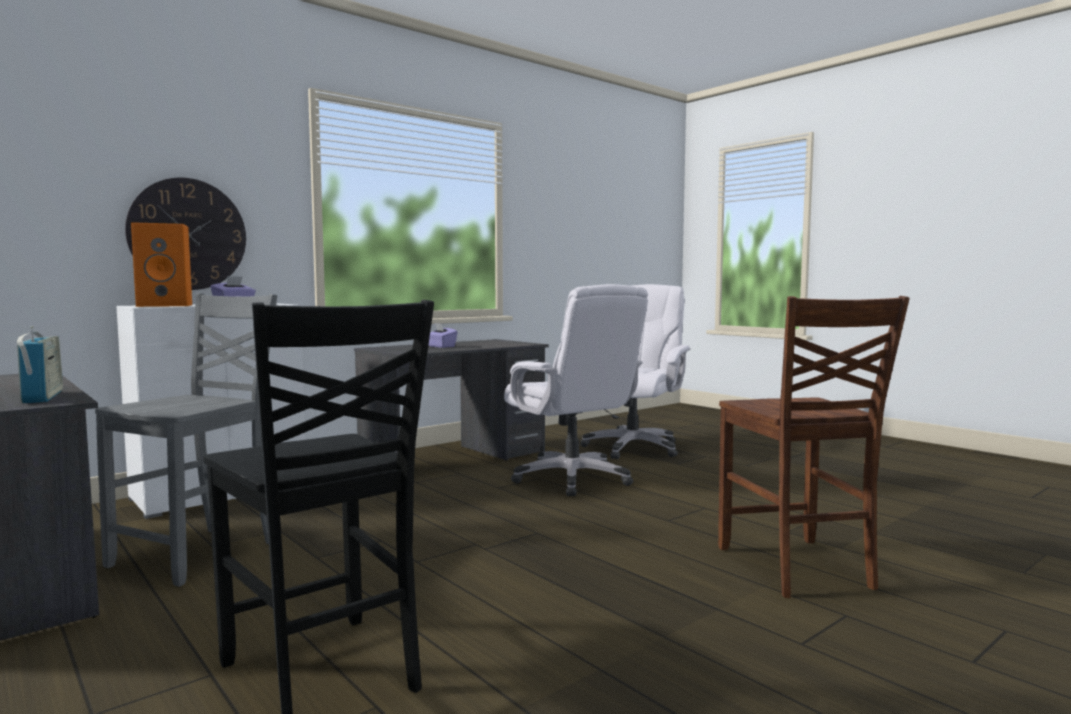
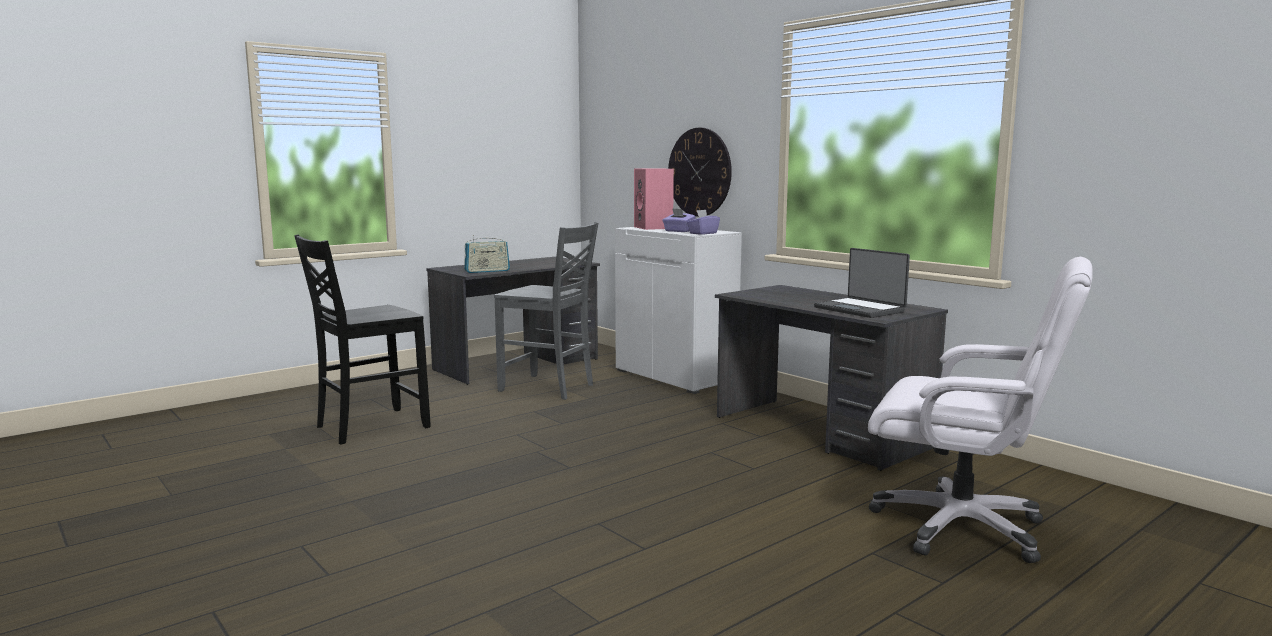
camera: 90 degrees right, 5 degrees up
(166, 305) = (654, 228): orange speaker -> pink speaker
(441, 346) = (809, 299): purple tissue box -> purple tissue box (703, 233)
(495, 344) = (860, 309): none -> laptop
(573, 479) = (755, 484): white office chair -> none
(796, 568) = (437, 571): brown chair -> none

